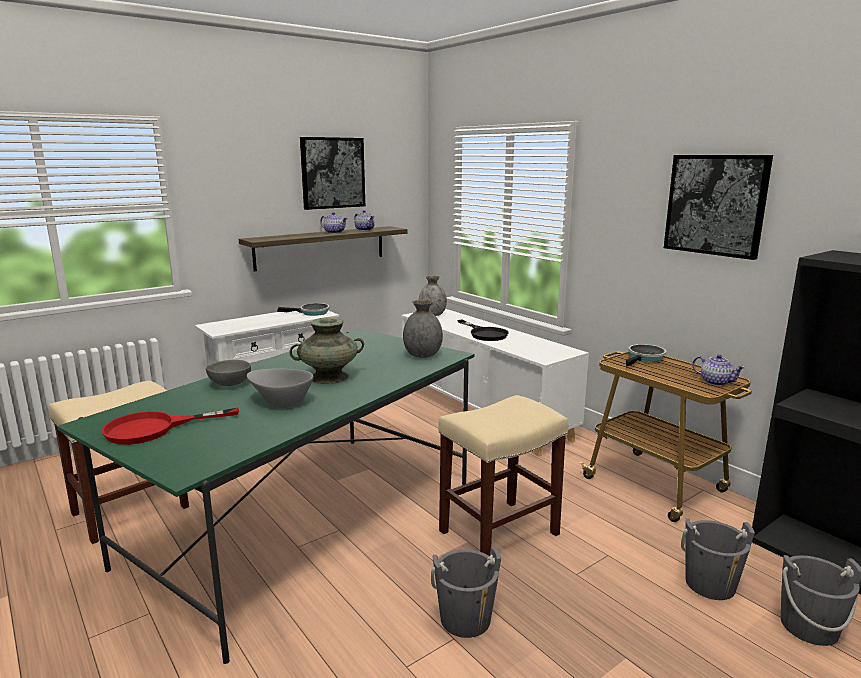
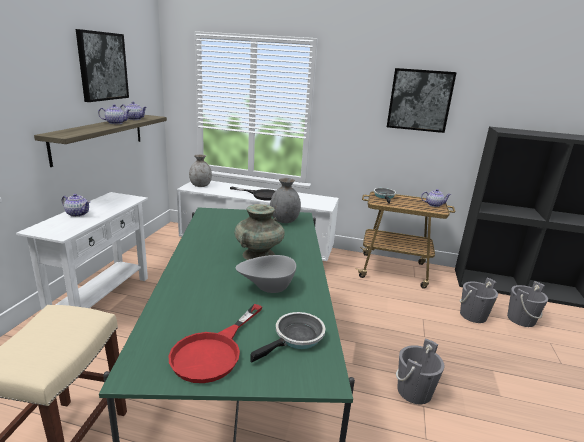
camera: 40 degrees left, 5 degrees up
(229, 384) = (191, 284): grey bowl -> none
(257, 319) = (77, 214): none -> teapot
(312, 313) = (120, 199): frying pan -> frying pan (296, 338)
(498, 533) = (363, 330): beige stool -> none

